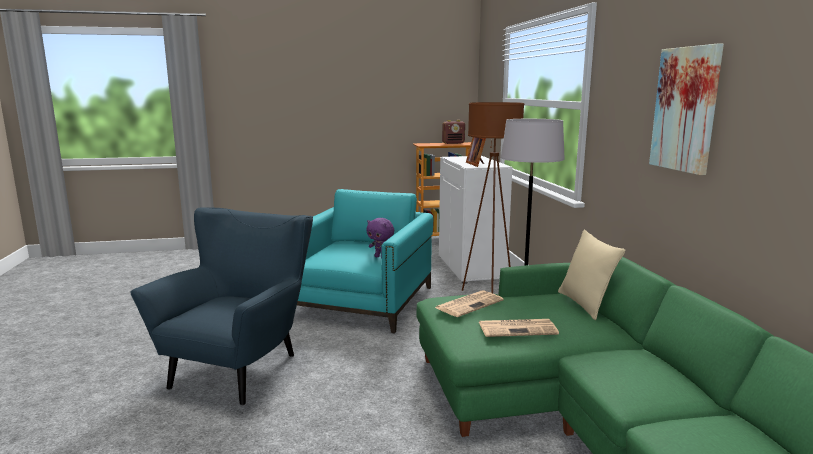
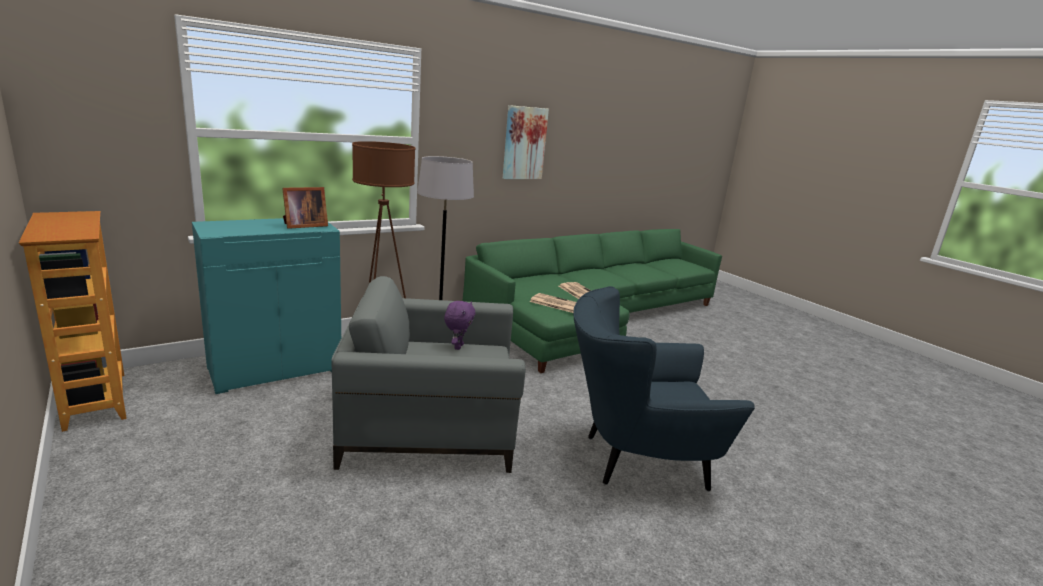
camera: 115 degrees left, 5 degrees up
(362, 302) = (430, 425): turquoise armchair -> grey armchair
(453, 143) = (52, 220): radio -> none
(471, 268) = (276, 368): white cabinet -> turquoise cabinet
(585, 304) = (517, 278): beige pillow -> none

